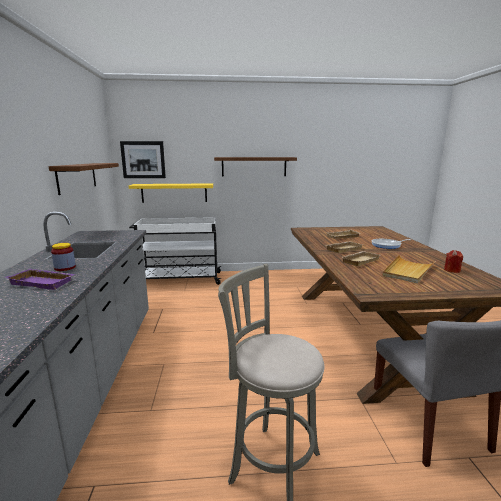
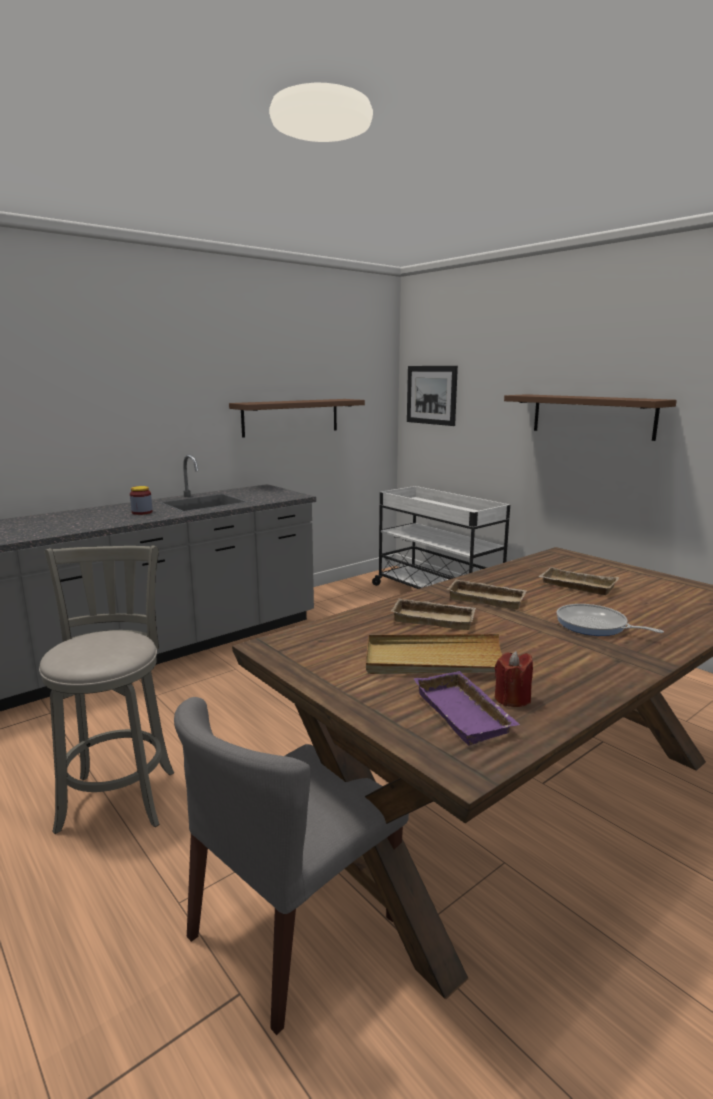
camera: 55 degrees right, 0 degrees up
(44, 282) = (100, 518): purple tray -> purple tray (466, 713)
(174, 193) = (463, 452): yellow shelf -> none

